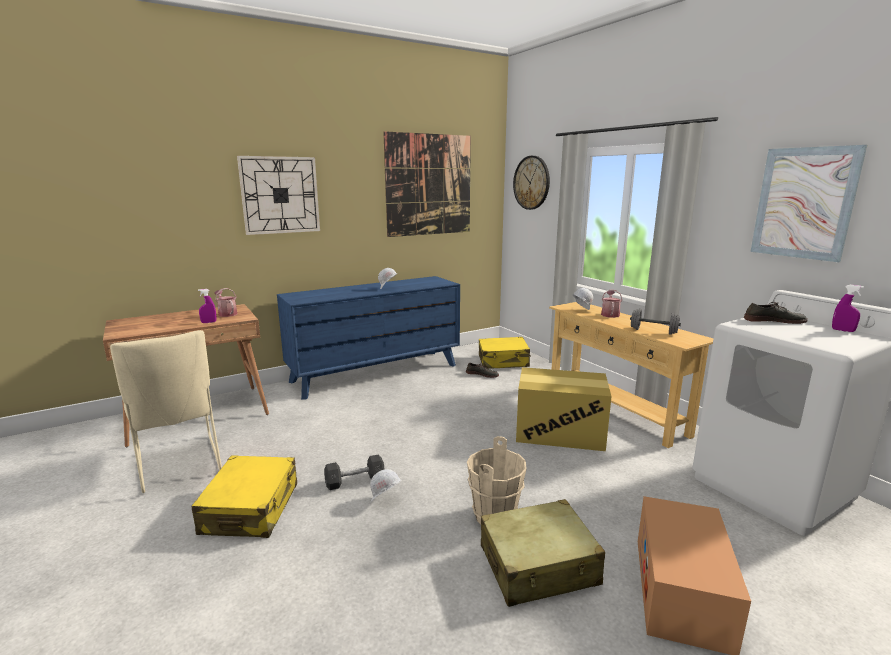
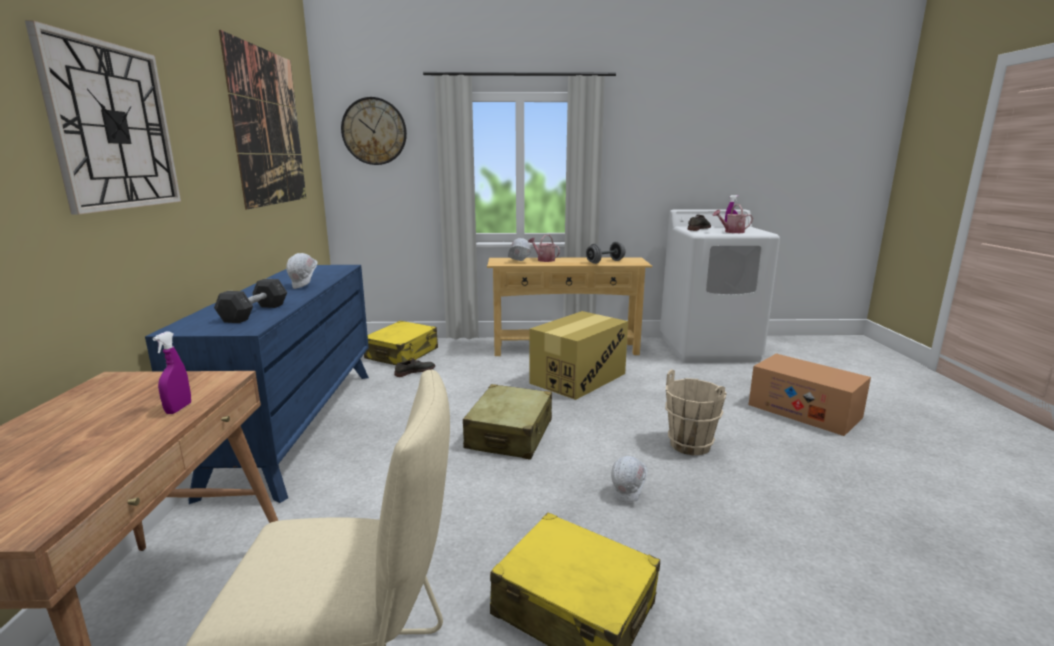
camera: 60 degrees left, 0 degrees up
(227, 313) = (147, 390): watering can -> watering can (731, 232)
(355, 481) = (572, 505): grey dumbbell -> grey dumbbell (254, 313)
(538, 566) = (765, 448): beige suitcase -> beige suitcase (510, 434)
(804, 203) = (677, 144): picture -> none

